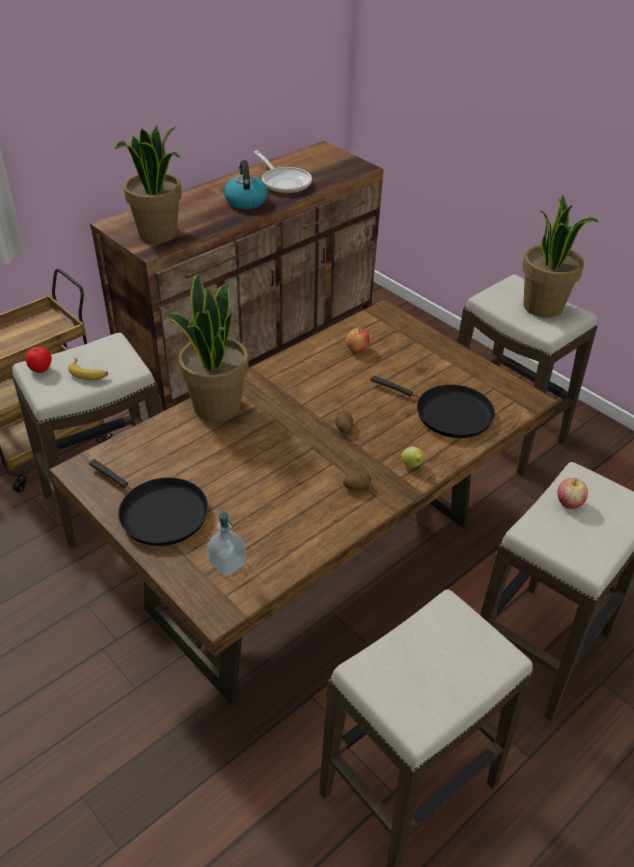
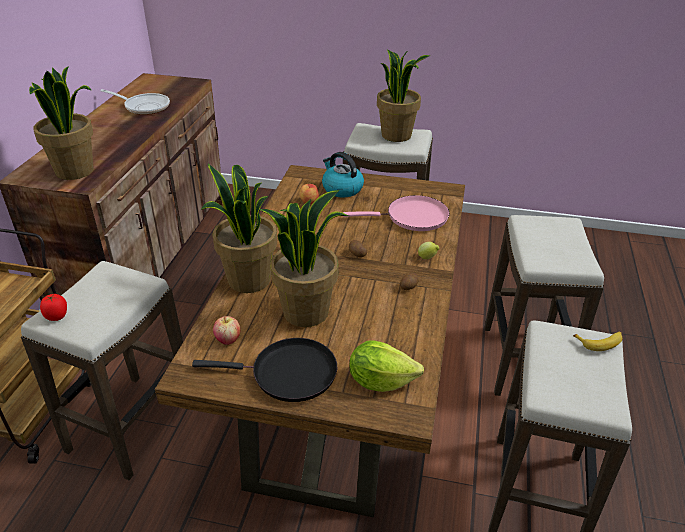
camera: 35 degrees left, 5 degrees down
(88, 373) = (108, 301): banana -> banana (600, 342)
(227, 563) = (380, 381): soap dispenser -> lettuce
(234, 463) = (306, 311): none -> potted plant
(245, 201) = (126, 127): kettle -> kettle (341, 189)
(448, 413) = (413, 217): black frying pan -> pink frying pan
(569, 503) = (537, 238): apple -> apple (228, 339)

